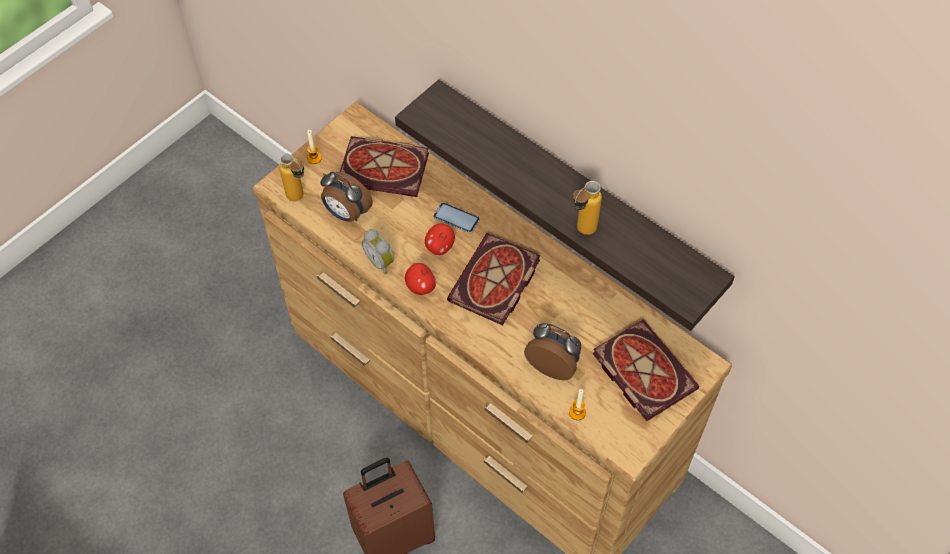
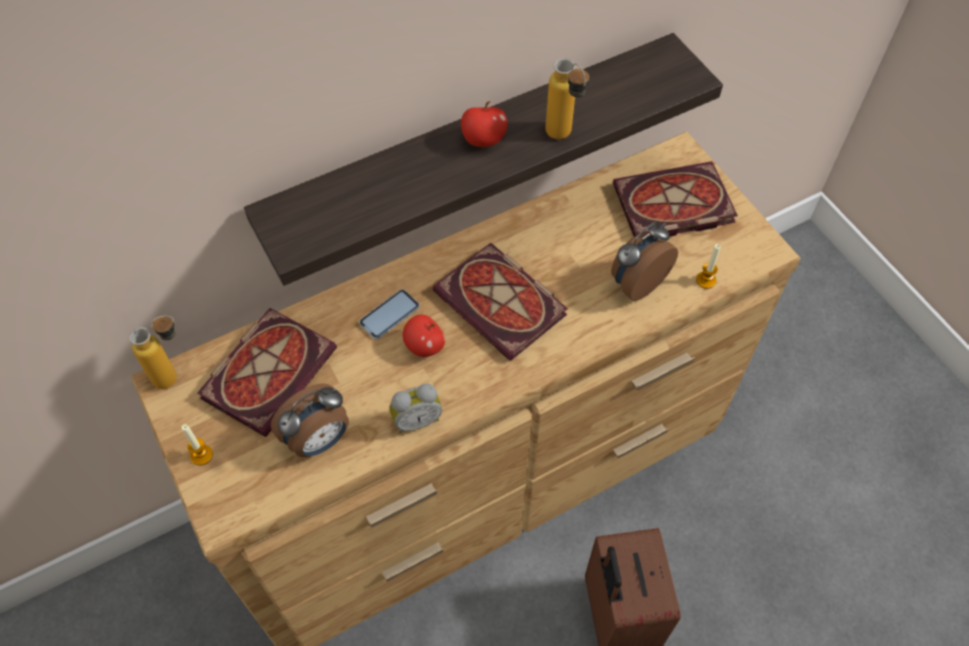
camera: 70 degrees left, 0 degrees up
(299, 199) = (263, 494): bottle -> bottle (175, 375)
(421, 287) = (475, 385): apple -> apple (483, 140)

